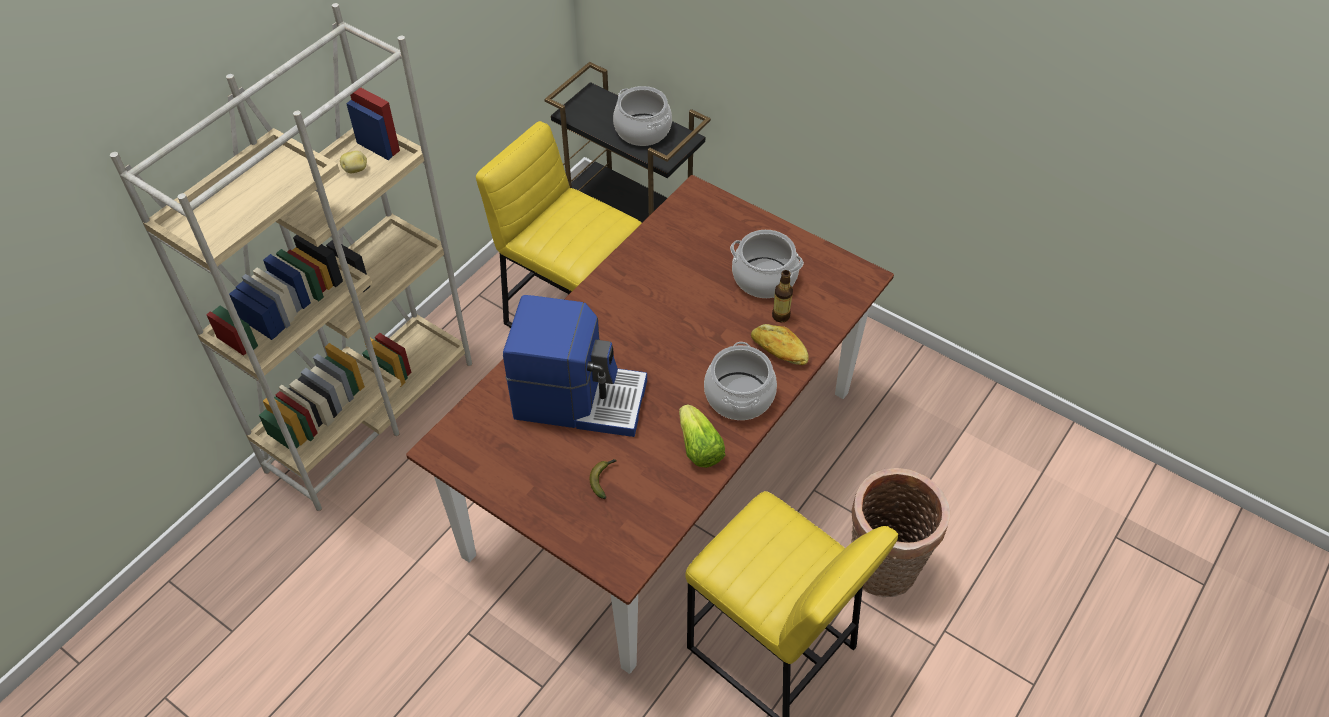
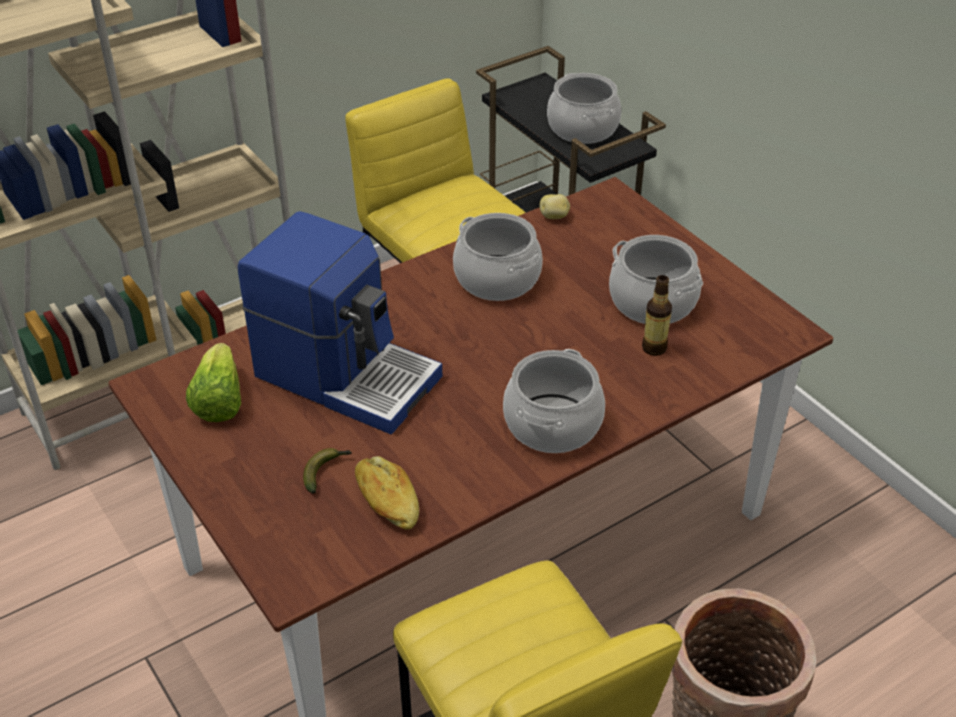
camera: 20 degrees right, 10 degrees down
(356, 170) = (181, 49): potato -> potato (554, 217)
(647, 288) = (496, 279): none -> cooking pot
(699, 448) = (468, 469): lettuce -> lettuce (219, 401)
(779, 351) = (632, 386): bread -> bread (386, 502)

